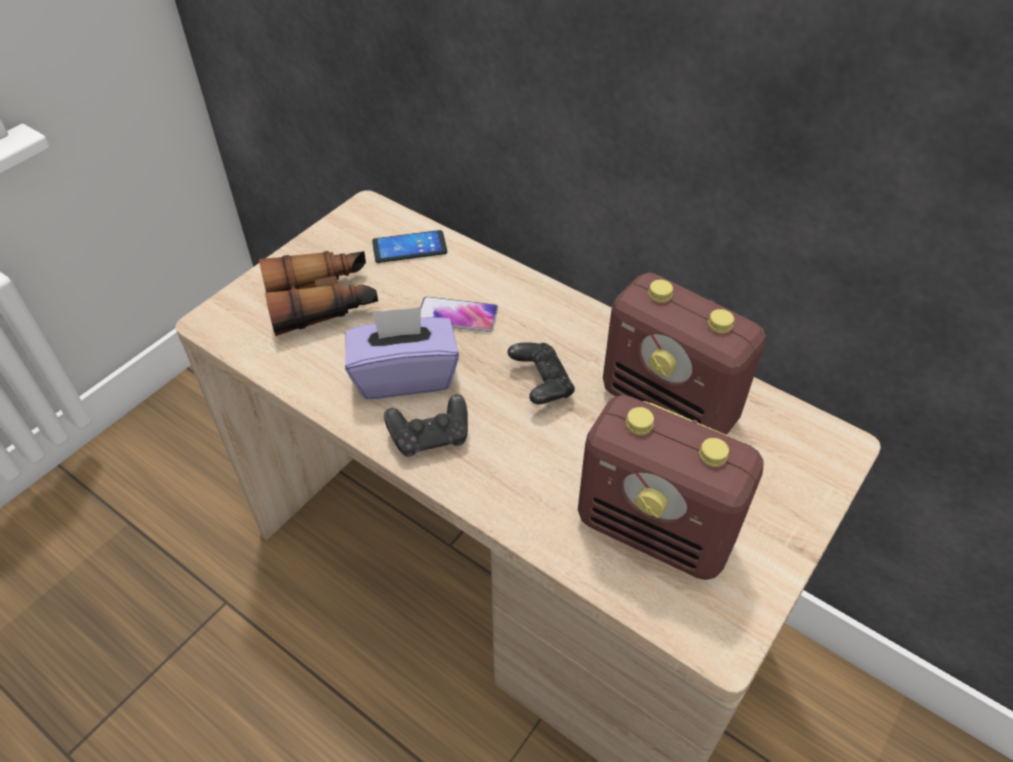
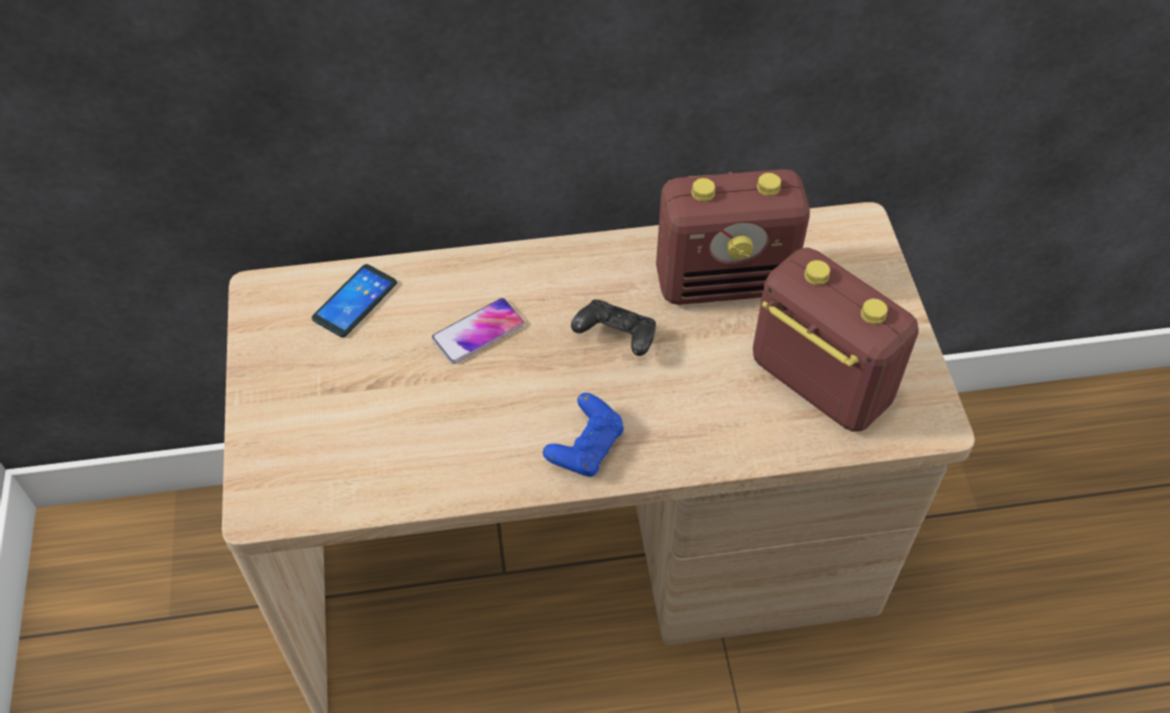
camera: 45 degrees left, 5 degrees up
(323, 301) = (342, 409): binoculars -> none
(404, 375) = (501, 416): purple tissue box -> none
(430, 437) = (585, 447): black game controller -> blue game controller
(656, 530) = (818, 382): radio -> radio turned 120 degrees counterclockwise

